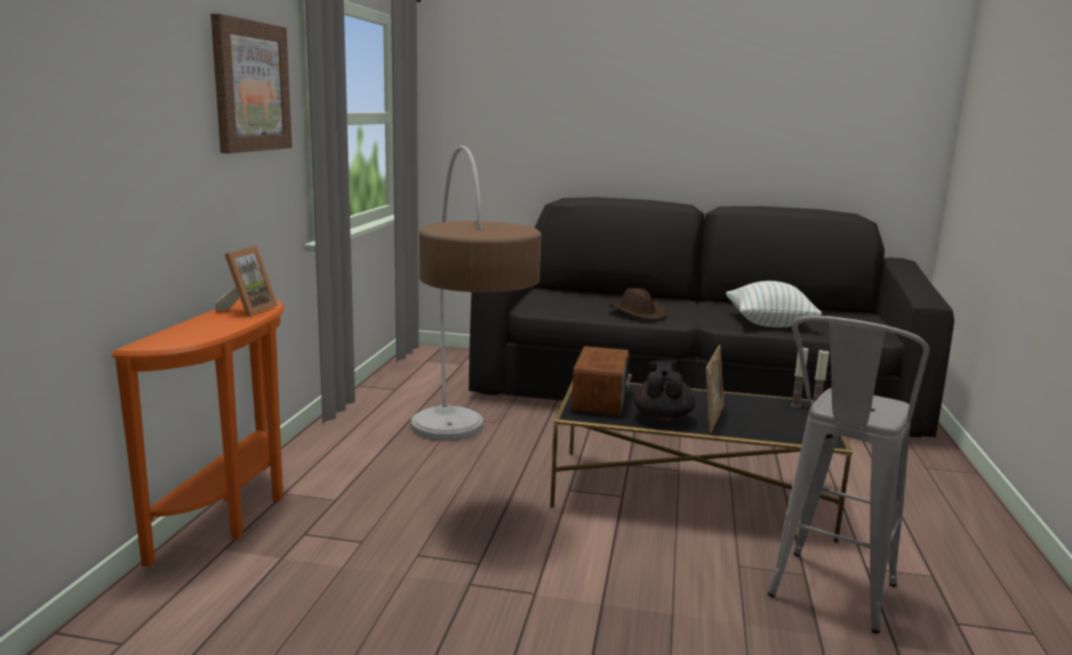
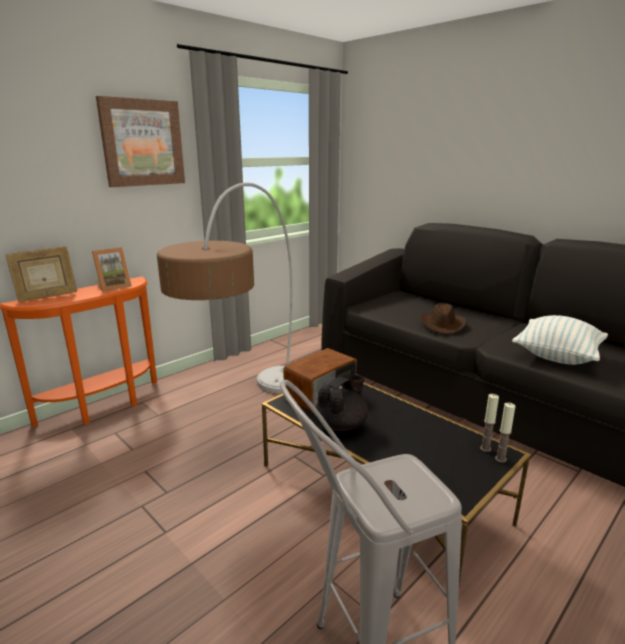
camera: 35 degrees right, 5 degrees up
(712, 419) = (380, 439): picture frame -> picture frame (47, 297)

